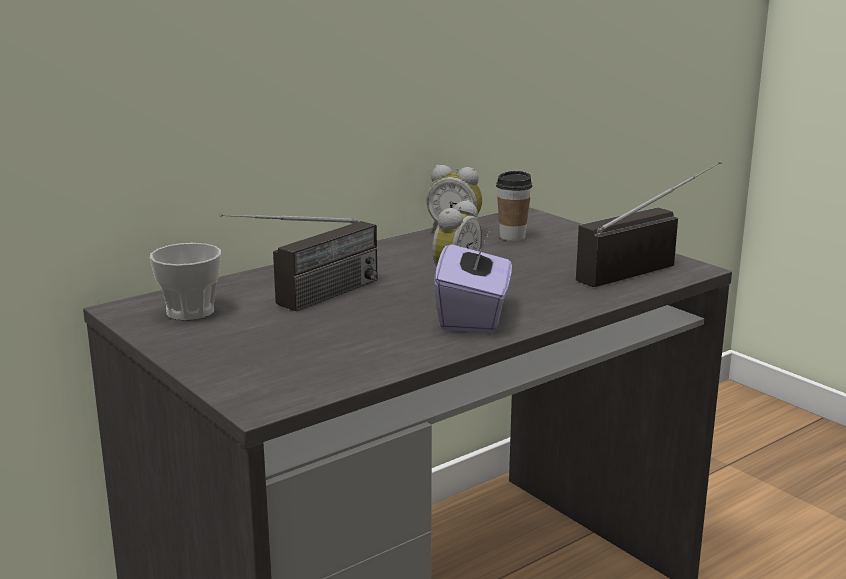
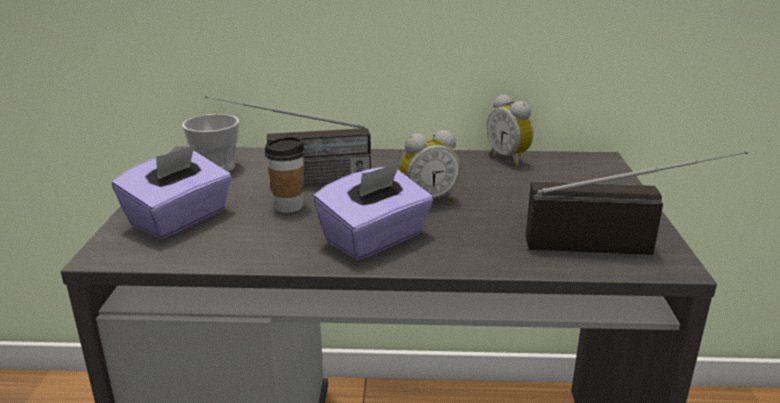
camera: 40 degrees right, 5 degrees up
(265, 359) = (180, 219): none -> purple tissue box
(512, 237) = (548, 177): cup -> cup (288, 206)

